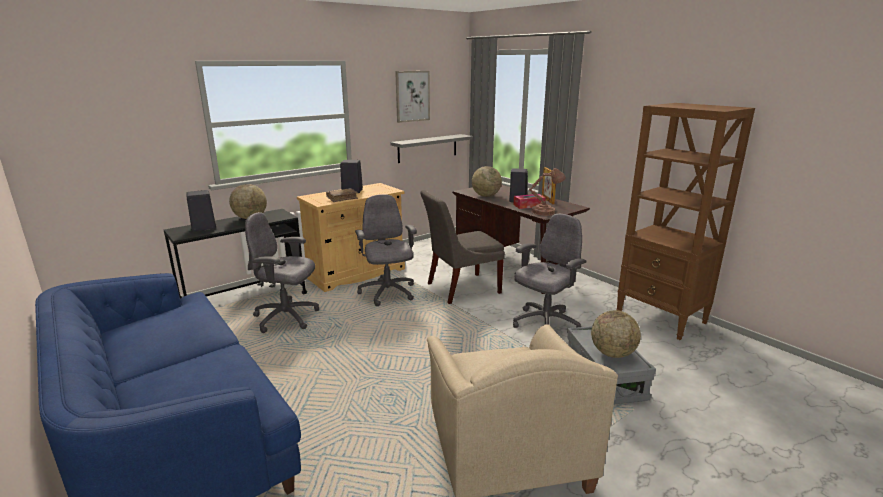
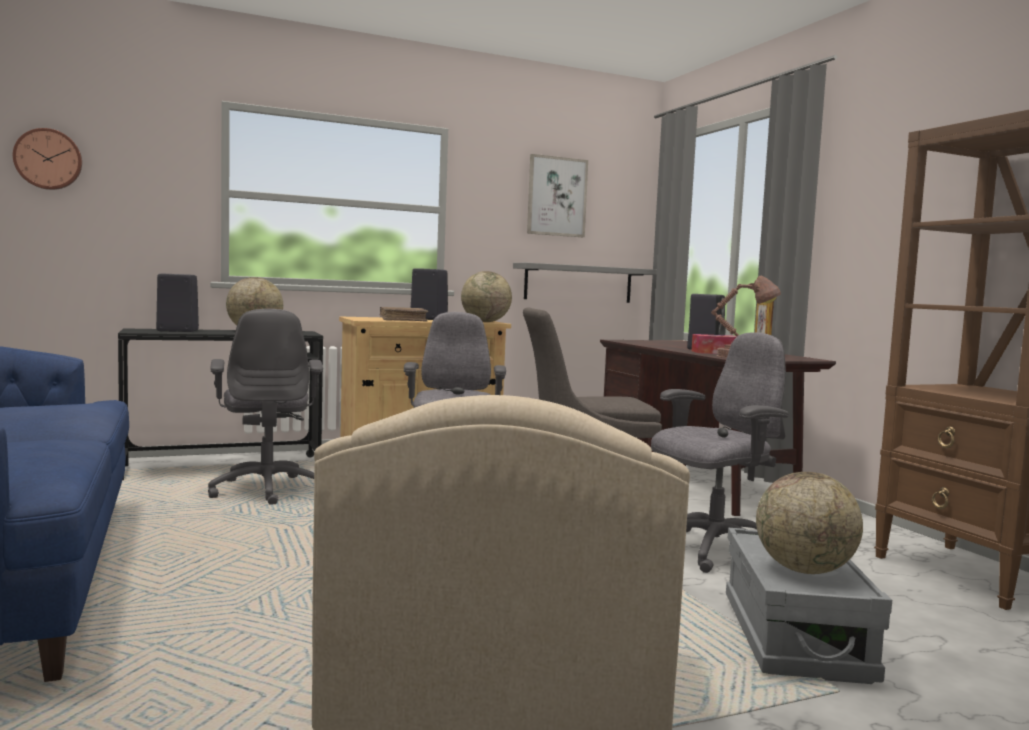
camera: 15 degrees right, 15 degrees down
(80, 120) = (48, 159): none -> wall clock
(287, 318) = (267, 489): grey office chair -> grey office chair turned 135 degrees counterclockwise
(486, 196) = (652, 344): globe -> globe (485, 322)

